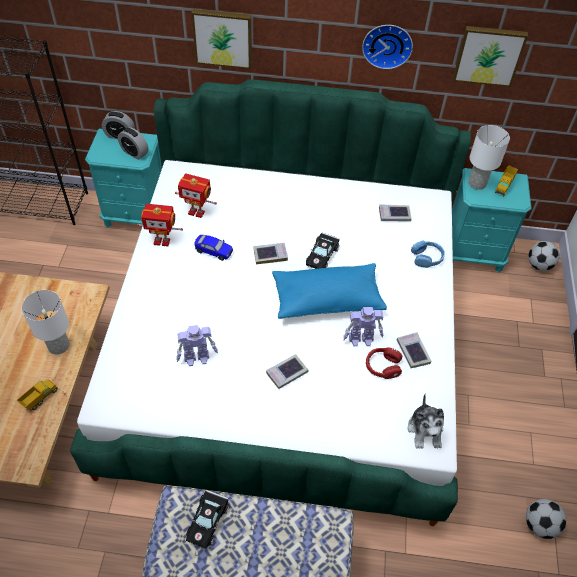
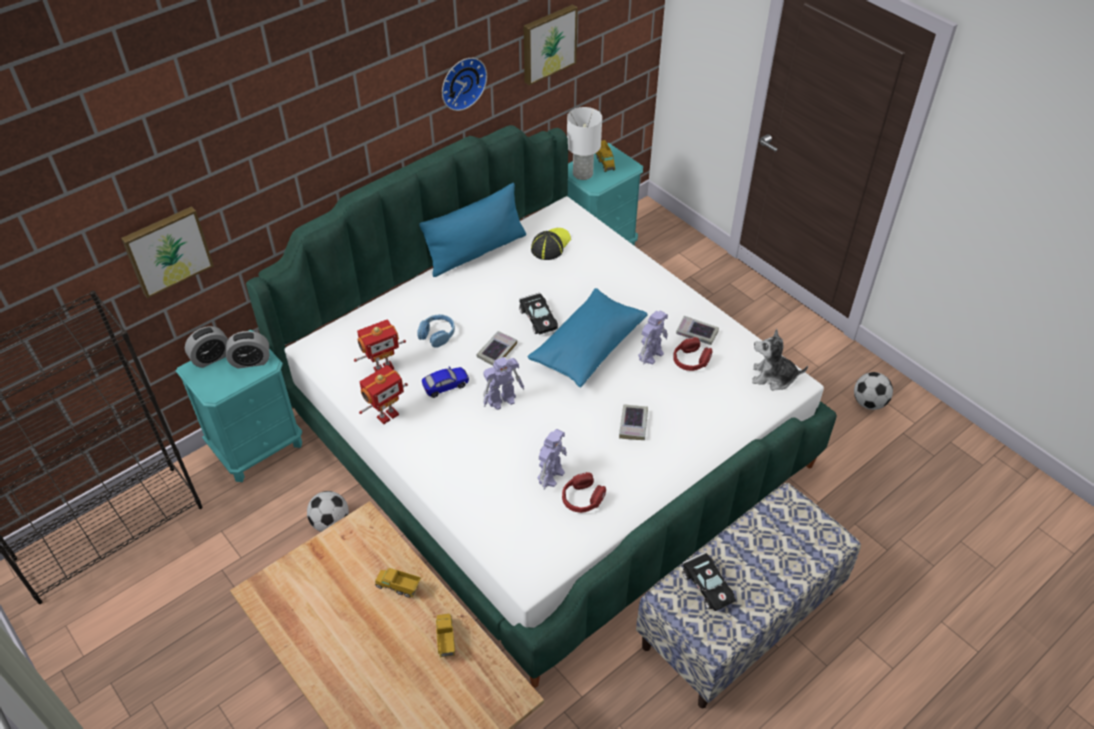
camera: 45 degrees left, 5 degrees down
(58, 346) = (398, 587): white table lamp -> toy truck
(194, 389) = (582, 499): none -> red headphones
(223, 37) = (301, 166): picture -> picture (167, 250)
(233, 287) = (502, 400): none -> toy robot
(342, 184) = (476, 251): none -> blue pillow
(394, 215) = (550, 245): book -> cap
(425, 430) = (773, 377): plush toy -> plush toy turned 150 degrees clockwise
(427, 258) = (617, 258): blue headphones -> blue headphones (437, 334)
(539, 265) = (654, 223): football -> football (331, 523)

